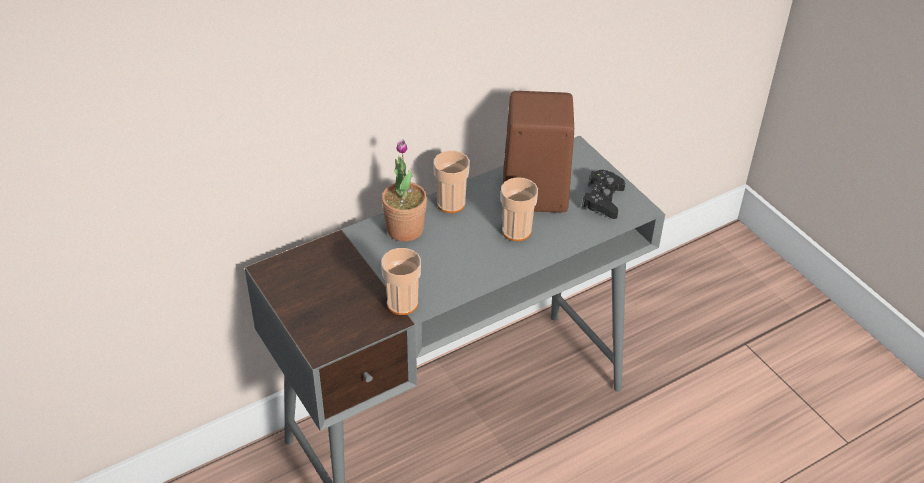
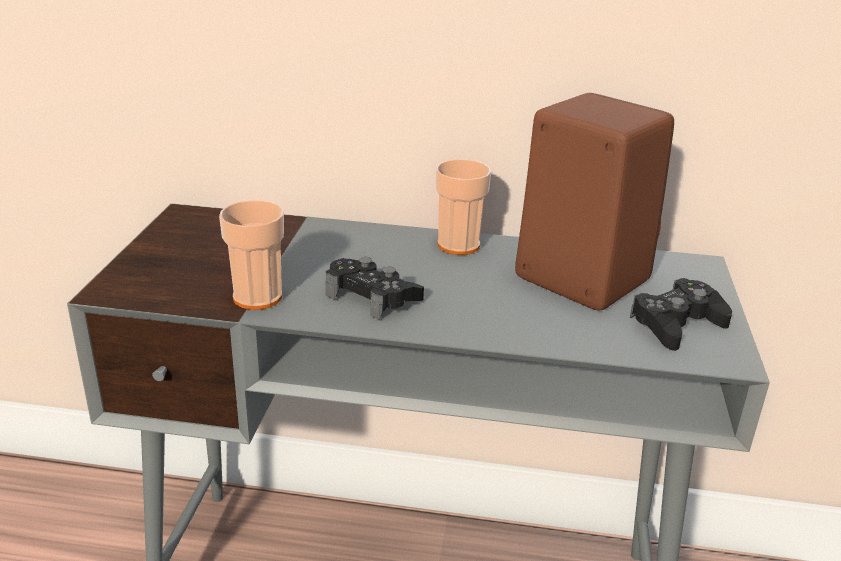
camera: 40 degrees right, 15 degrees down
(405, 229) = (371, 243): potted plant -> none
(455, 267) = (372, 297): none -> black game controller
(516, 231) = (503, 300): cup -> none

